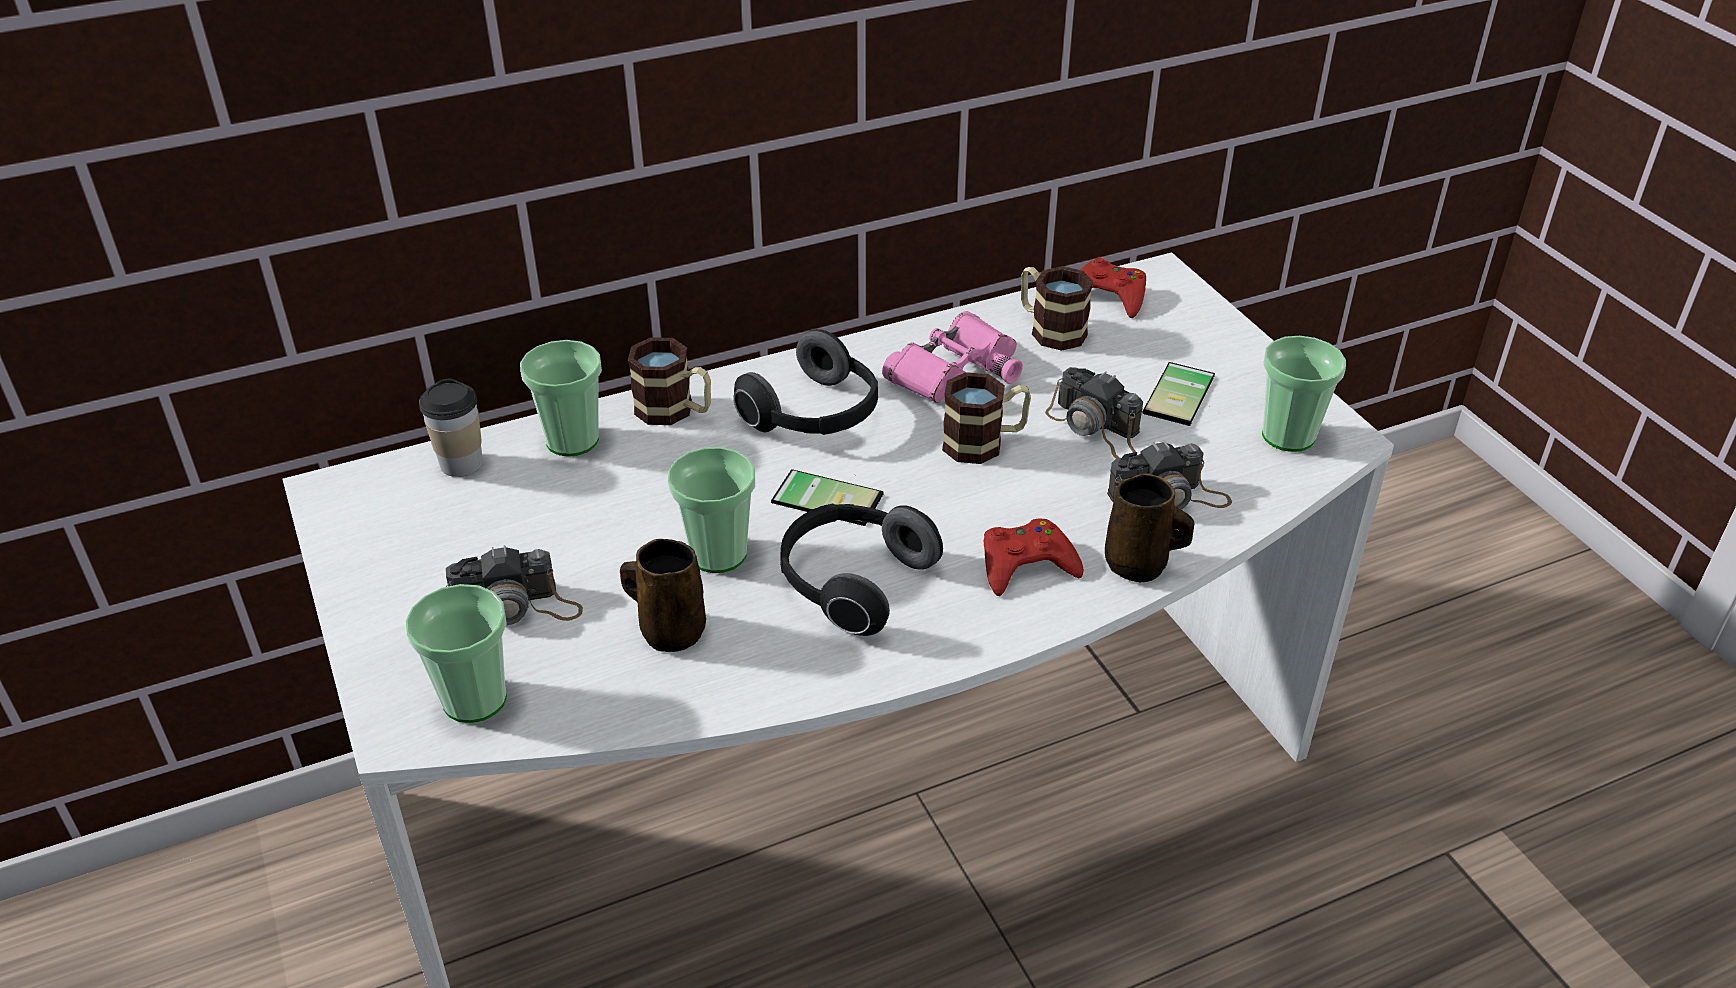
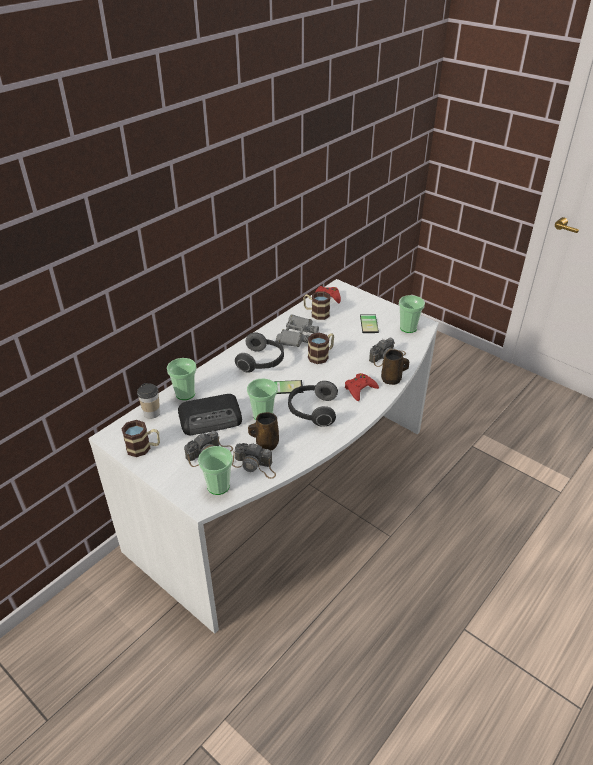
camera: 25 degrees left, 0 degrees up
(587, 521) = (211, 419): none -> radio
(675, 411) = (213, 374): mug -> mug (143, 448)
(957, 373) = (297, 336): pink binoculars -> grey binoculars
(1096, 428) = (352, 341): camera -> camera (255, 466)

